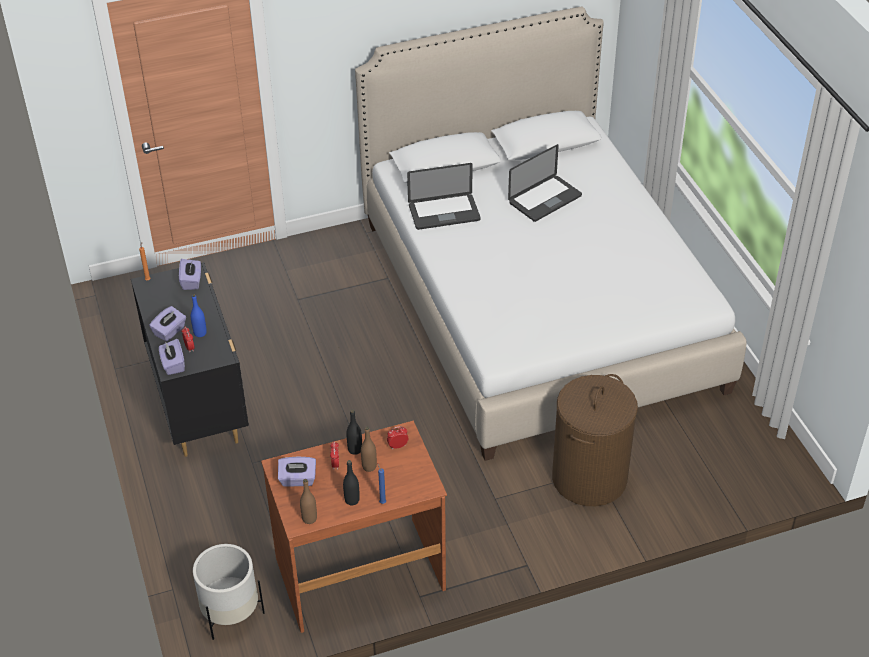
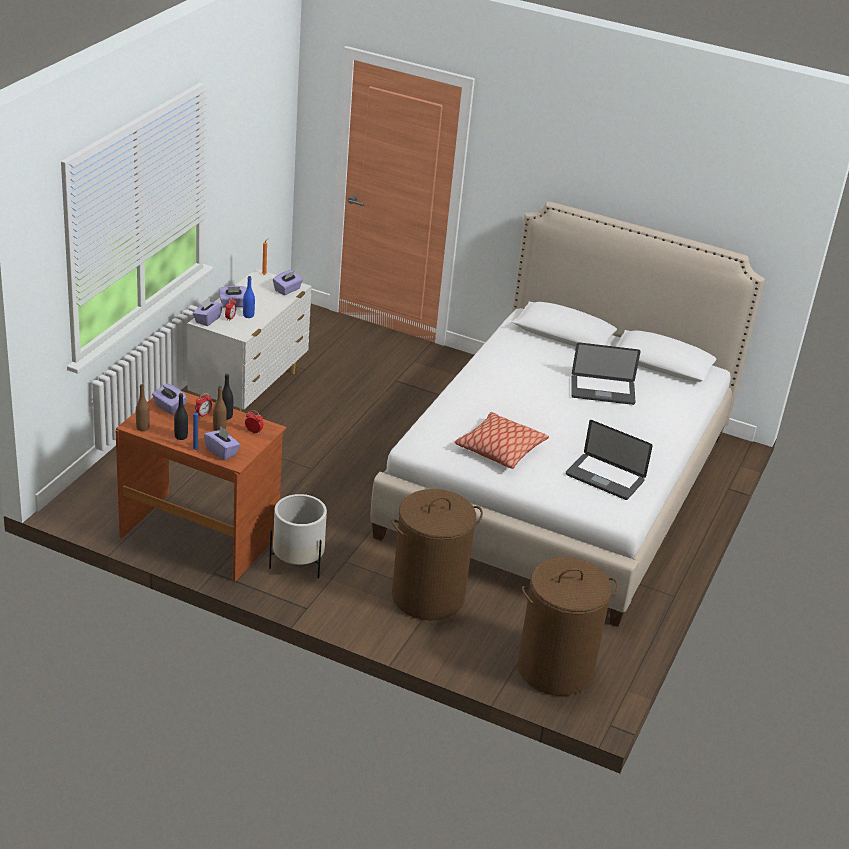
camera: 40 degrees right, 10 degrees down
(198, 403) = (249, 391): black dresser -> white dresser
(231, 614) = (98, 500): white planter -> white planter (298, 564)
(404, 486) = (222, 451): none -> purple tissue box
(444, 213) = (516, 356): laptop -> laptop (605, 478)
(556, 309) = (500, 449): none -> pillow
(742, 463) = (555, 669): none -> brown laundry basket

